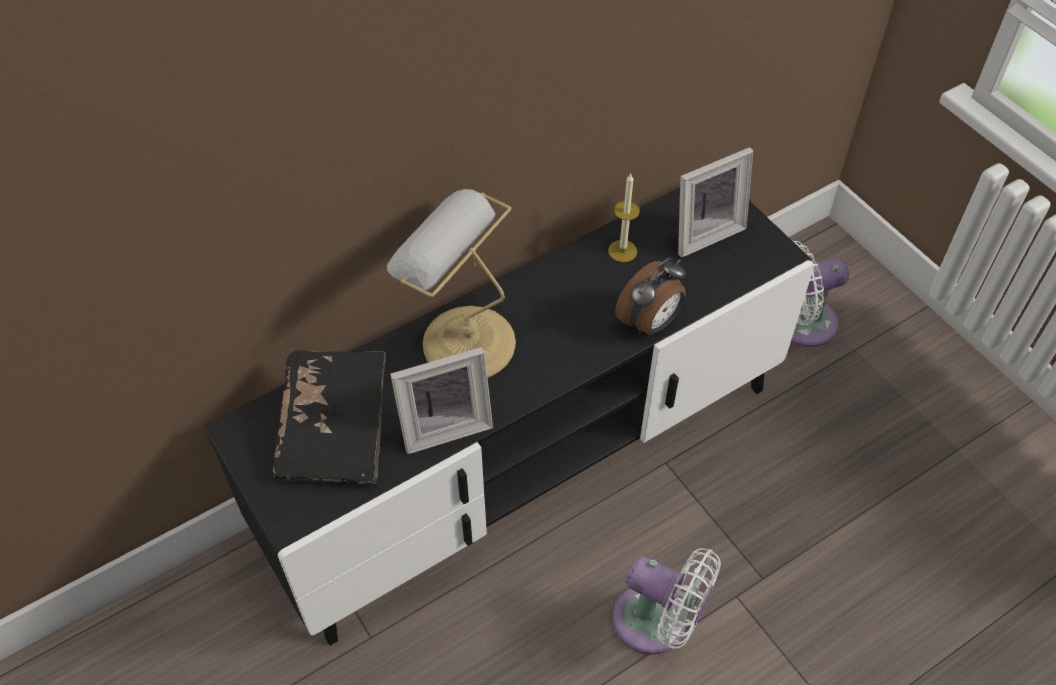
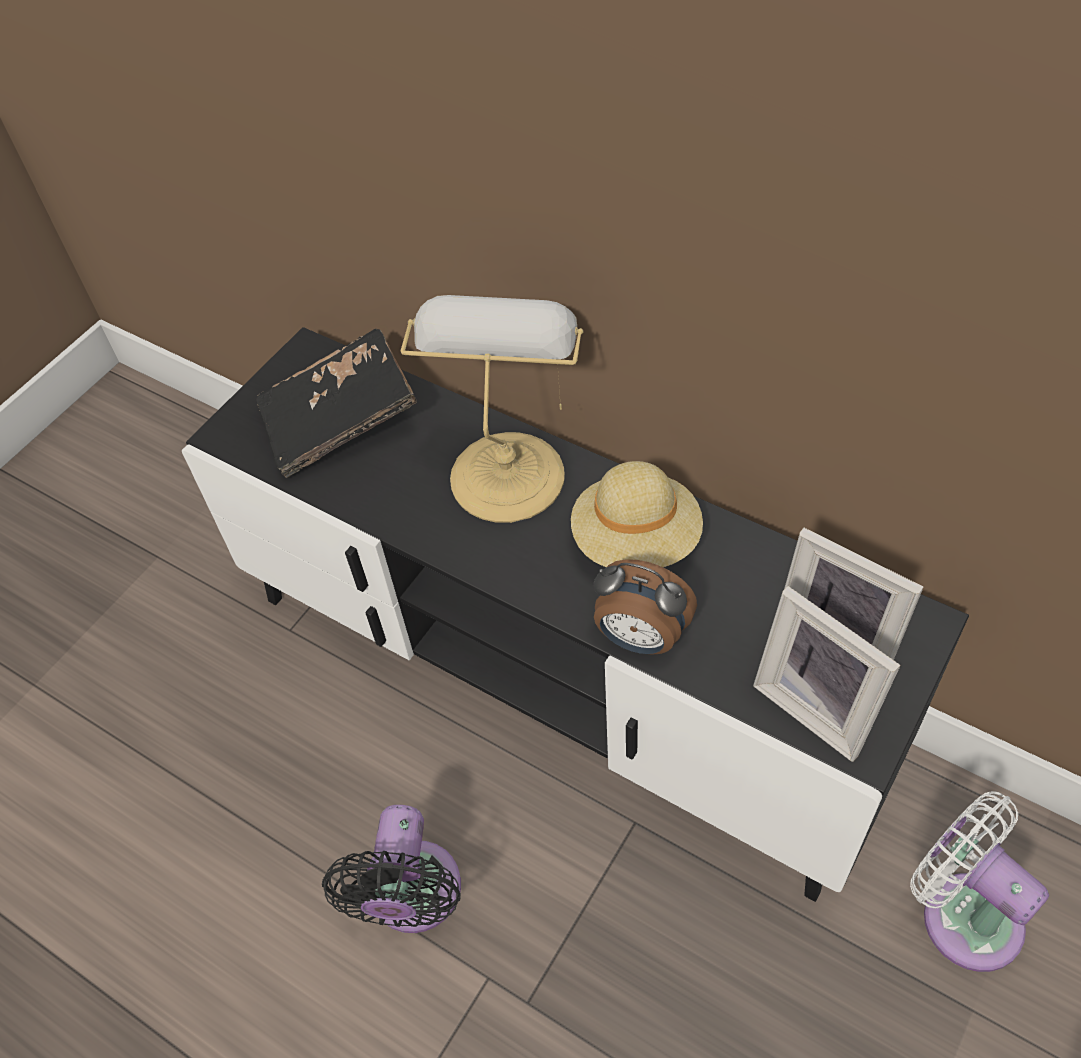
camera: 70 degrees right, 0 degrees up
(444, 425) = (386, 503): picture frame -> picture frame (818, 705)
(572, 294) = (636, 540): none -> beige hat
(622, 251) = (740, 564): candle -> none
(657, 623) = (413, 898): white fan -> black fan

